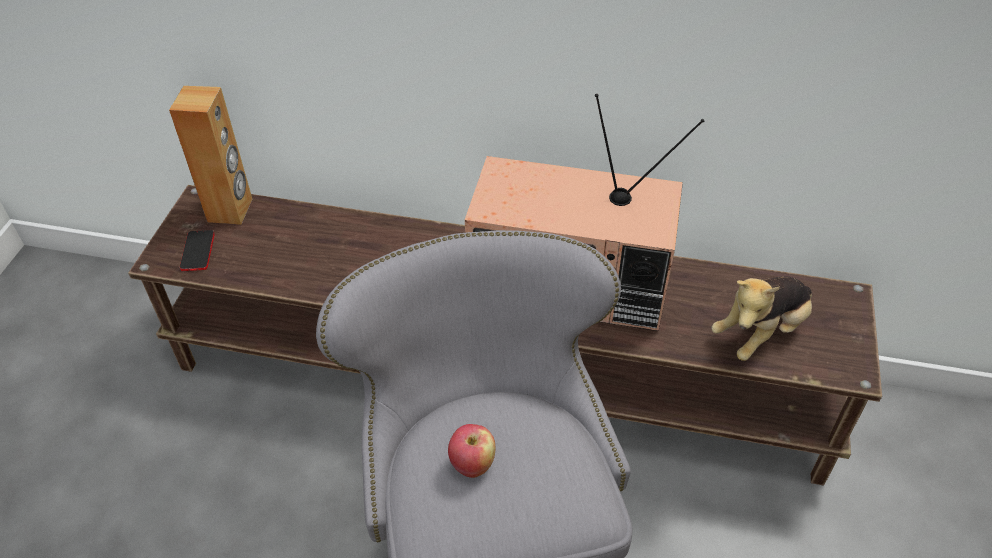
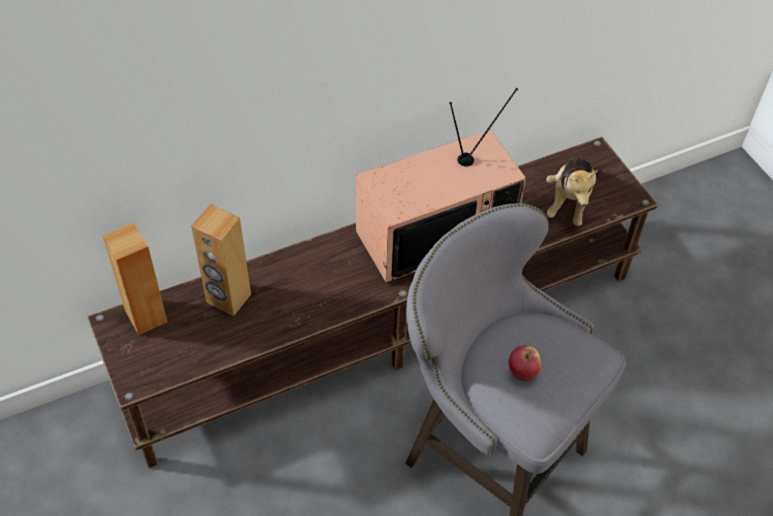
camera: 40 degrees left, 5 degrees up
(198, 251) = (157, 360): phone -> none
(311, 233) = (228, 298): none -> brown speaker

